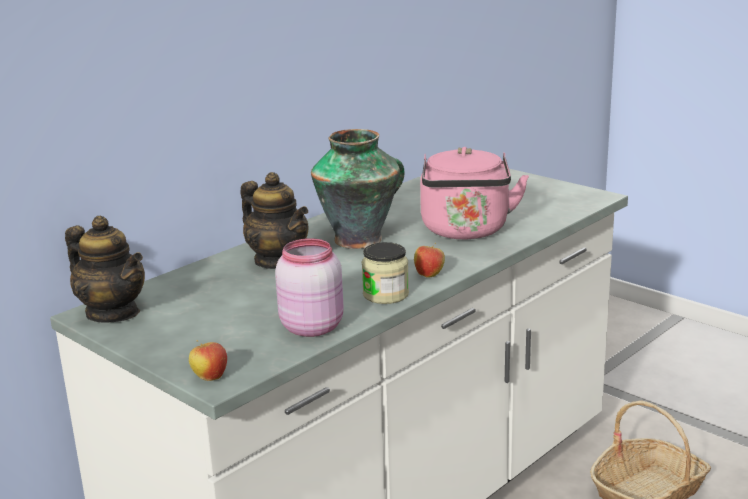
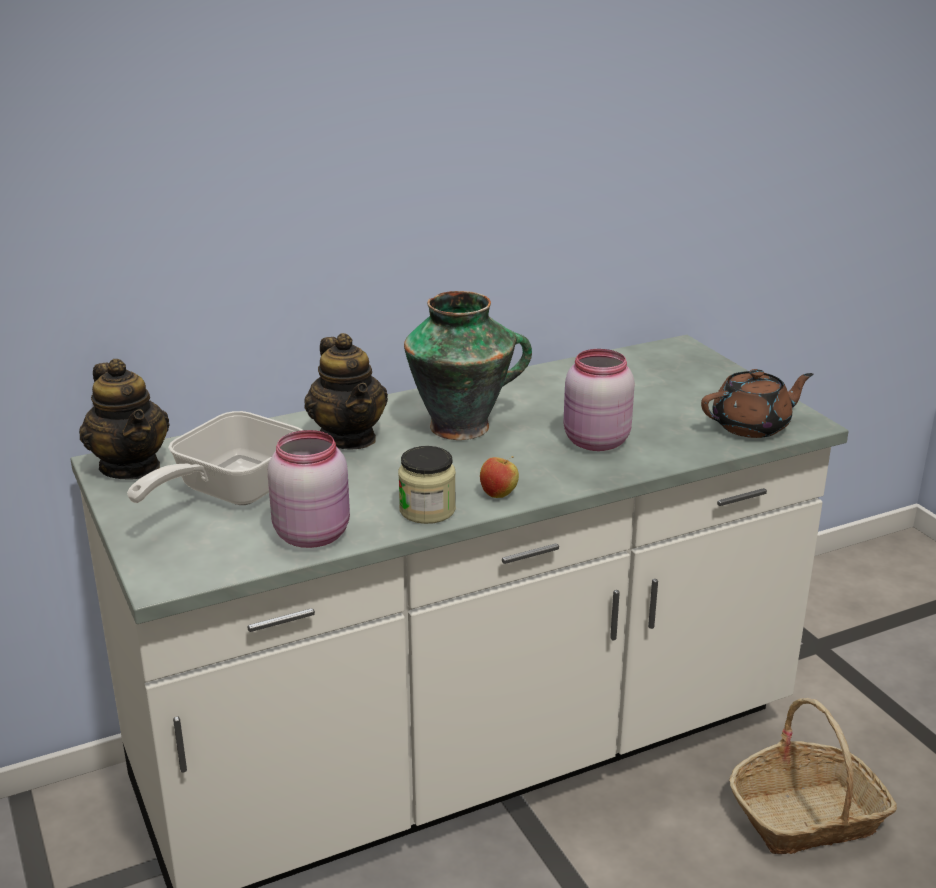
camera: 20 degrees right, 5 degrees up
(210, 378) = (158, 573): apple -> none
(215, 313) = (228, 492): none -> frying pan
(466, 231) = (594, 442): pink kettle -> pink jar
(564, 204) = (752, 426): none -> brown teapot

